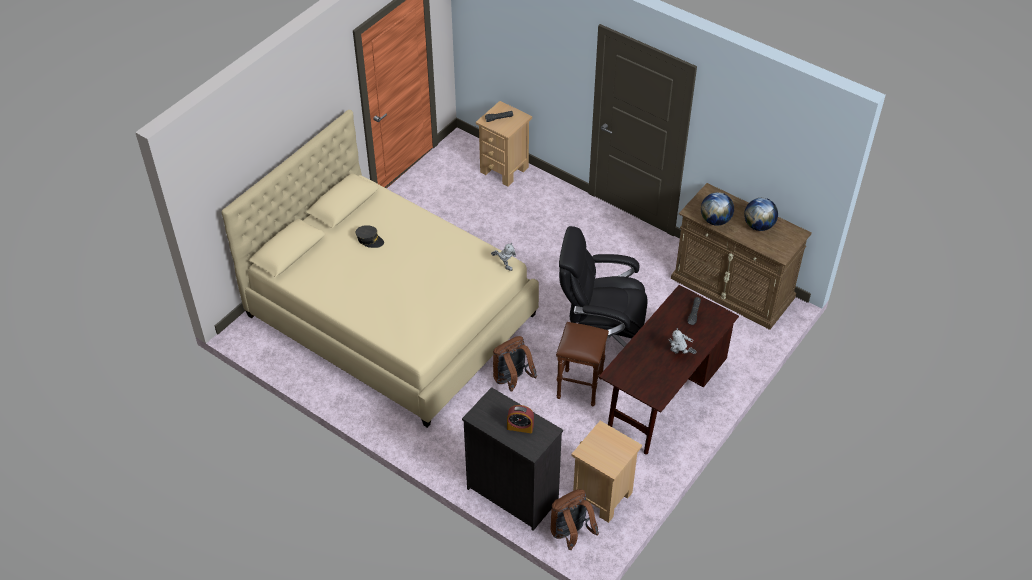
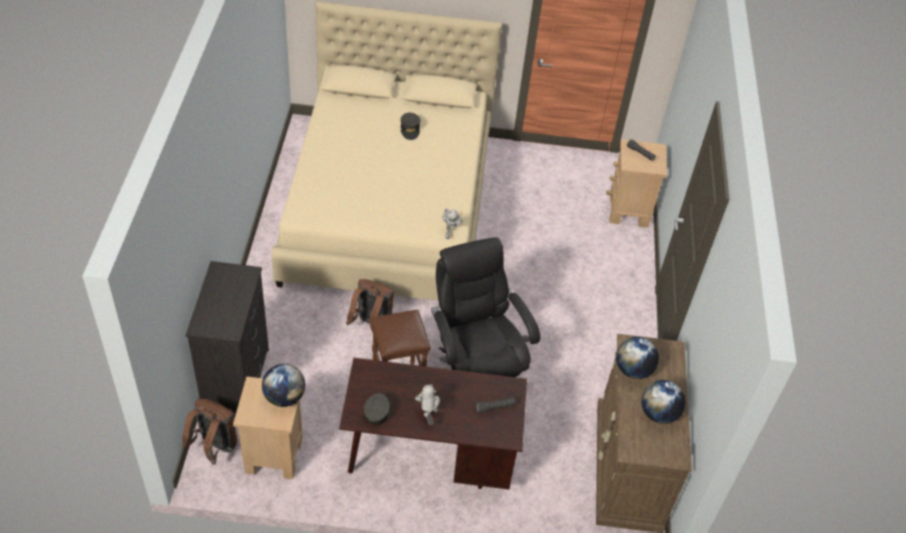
camera: 55 degrees right, 0 degrees up
(520, 427) = (224, 307): alarm clock -> none
(607, 436) = (284, 397): none -> globe
(659, 382) = (377, 411): none -> grey cap

